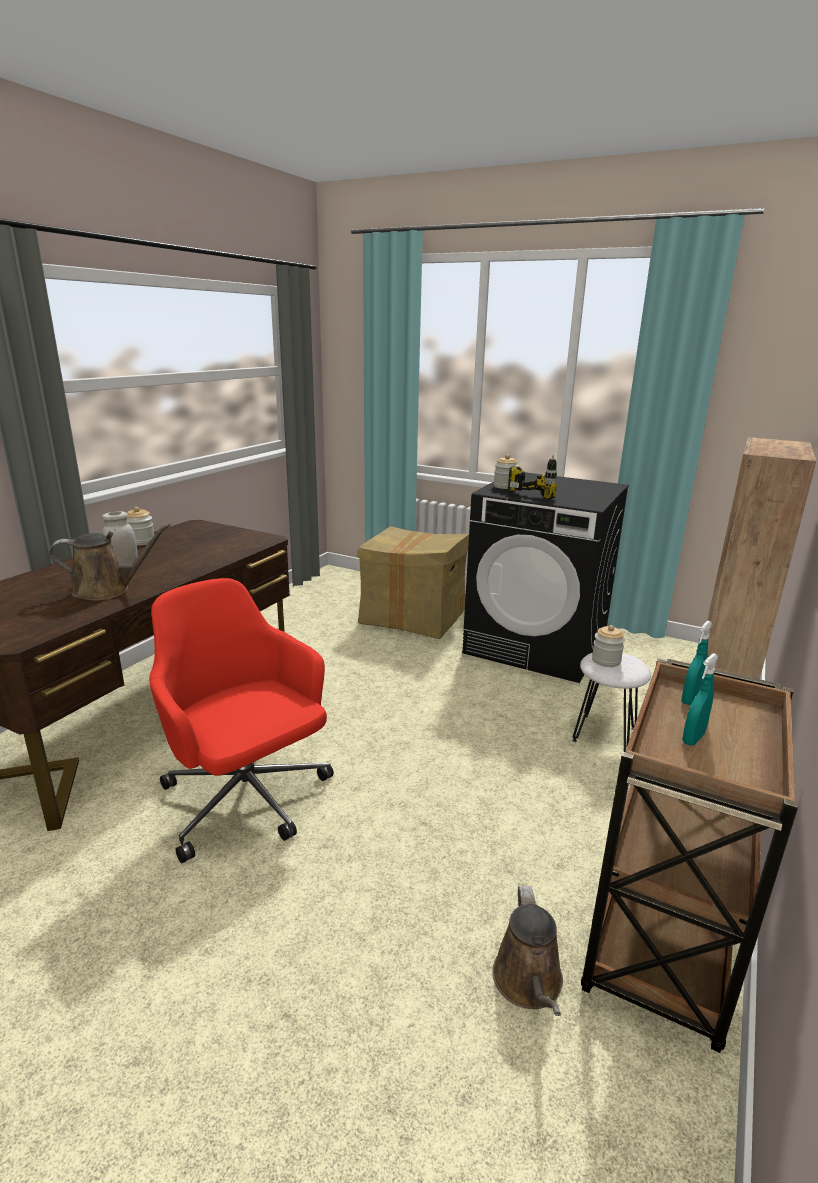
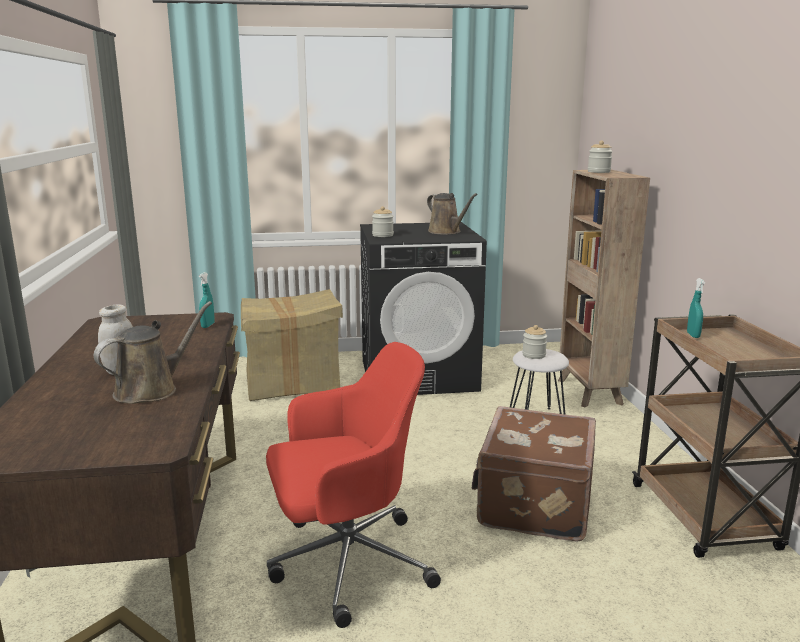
camera: 35 degrees left, 5 degrees down
(141, 542) = (80, 347): jar -> jar (599, 172)
(247, 800) = (346, 563): red office chair -> red office chair turned 150 degrees clockwise
(474, 827) = (532, 505): none -> brown suitcase
(529, 983) = (670, 570): brown watering can -> brown watering can (446, 232)
(537, 492) = (416, 235): power drill -> none
(693, 739) = (727, 351): turquoise spray bottle -> turquoise spray bottle (208, 325)

